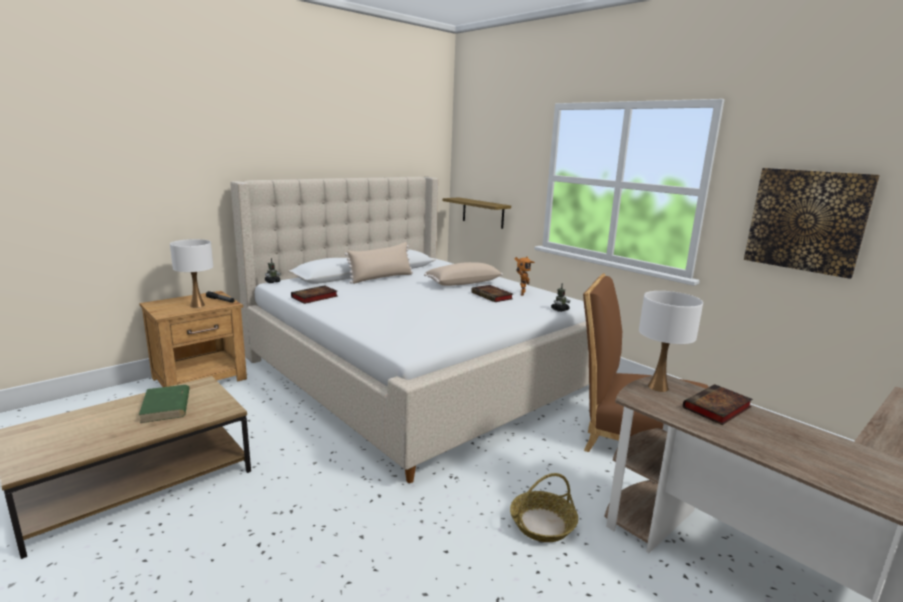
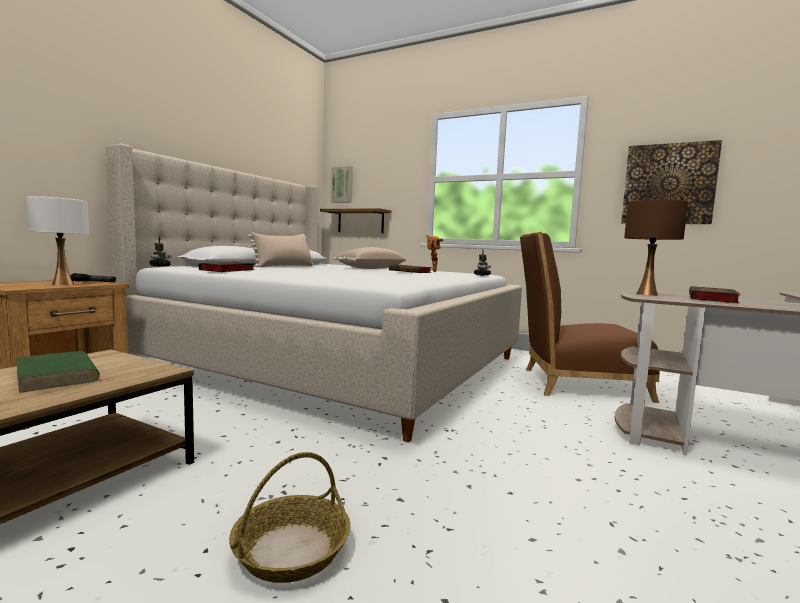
camera: 20 degrees left, 10 degrees down
(468, 171) = (342, 185): none -> picture
(542, 524) = (575, 451): basket -> basket (291, 550)
(658, 387) = (647, 294): white table lamp -> brown table lamp

